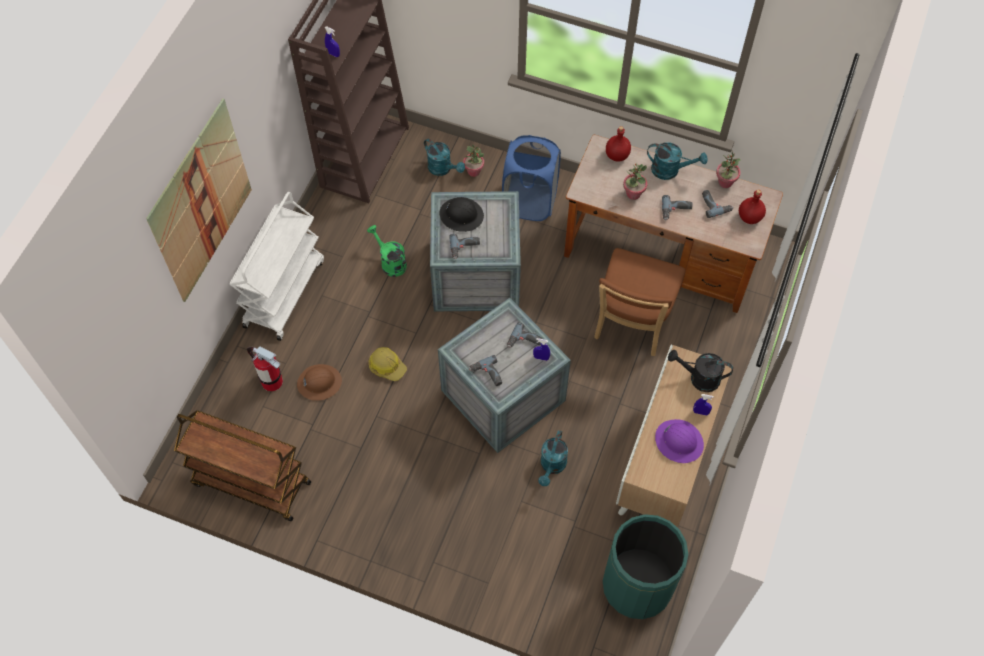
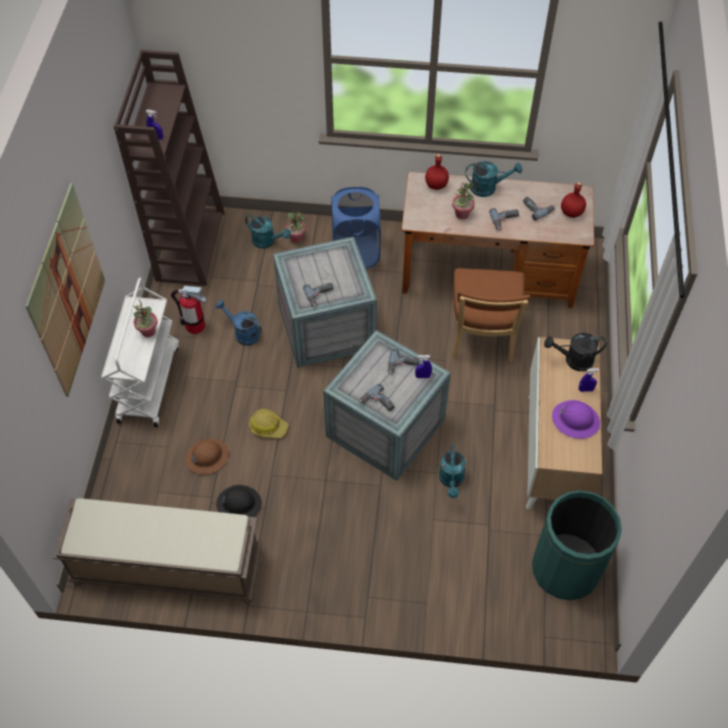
camera: 15 degrees left, 5 degrees down
(250, 483) = (166, 568): brown cart -> brown bench
(271, 381) = (159, 467): fire extinguisher -> fire extinguisher (195, 326)
(390, 262) = (243, 333): green watering can -> blue watering can
(461, 215) = (307, 267): black hard hat -> black hard hat (239, 504)
(725, 182) = (539, 188): potted plant -> potted plant (148, 331)

